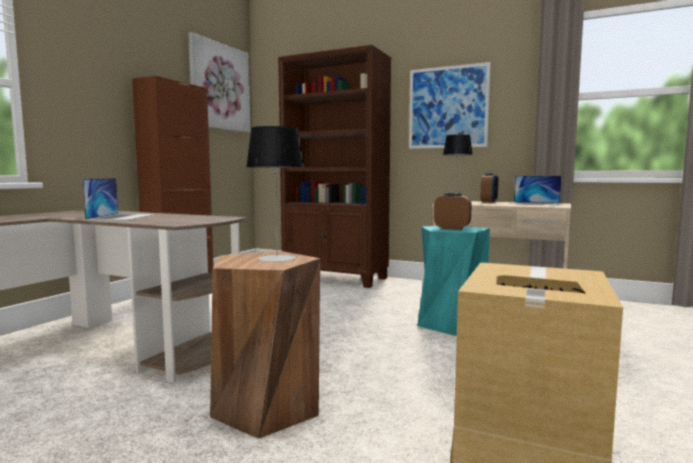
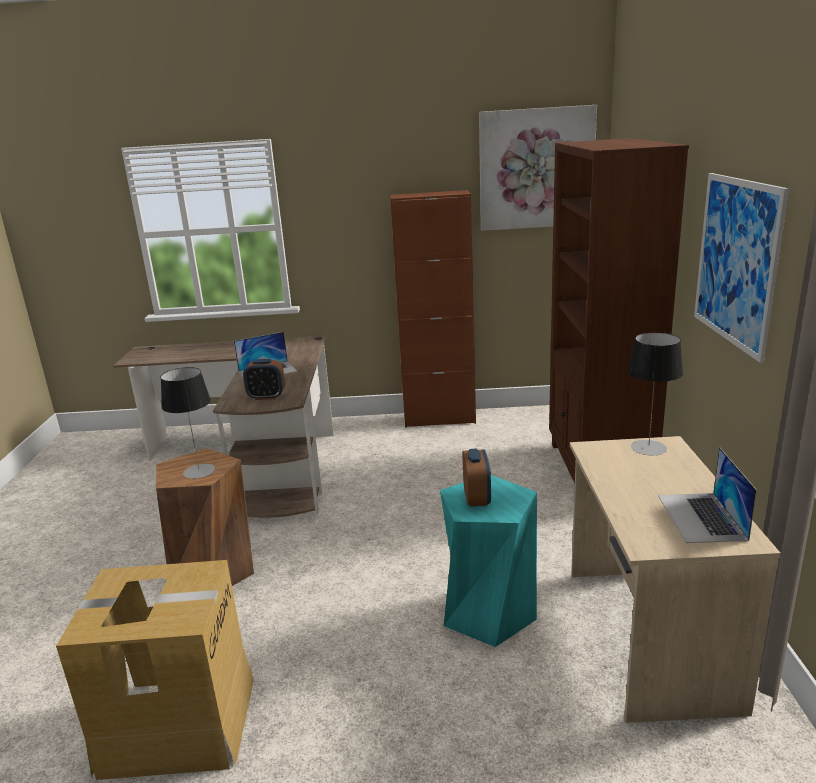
camera: 65 degrees right, 15 degrees up
(489, 202) = (677, 473): alarm clock -> alarm clock (266, 397)

